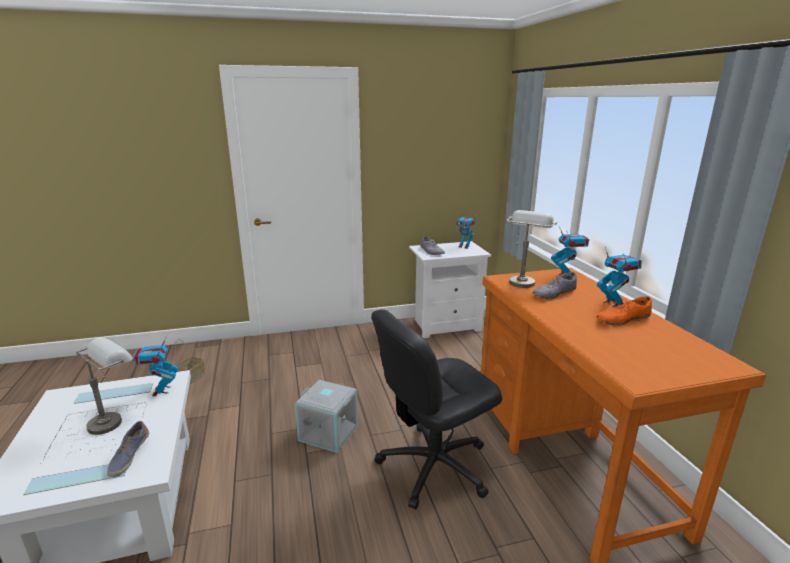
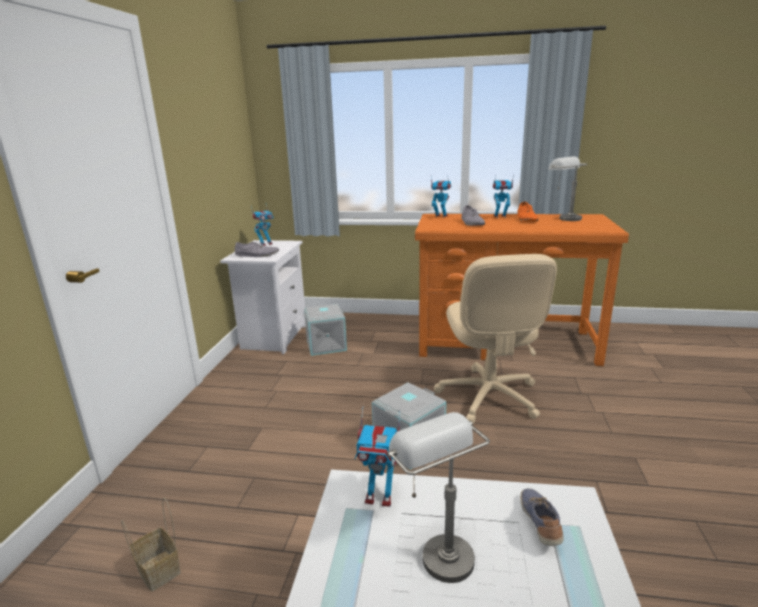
camera: 65 degrees left, 0 degrees up
(129, 456) = (540, 523): shoe -> shoe turned 120 degrees counterclockwise
(434, 466) = (488, 396): black office chair -> beige office chair
(454, 351) = (326, 345): none -> grey storage box
(523, 280) = (438, 224): grey table lamp -> grey table lamp (563, 218)

